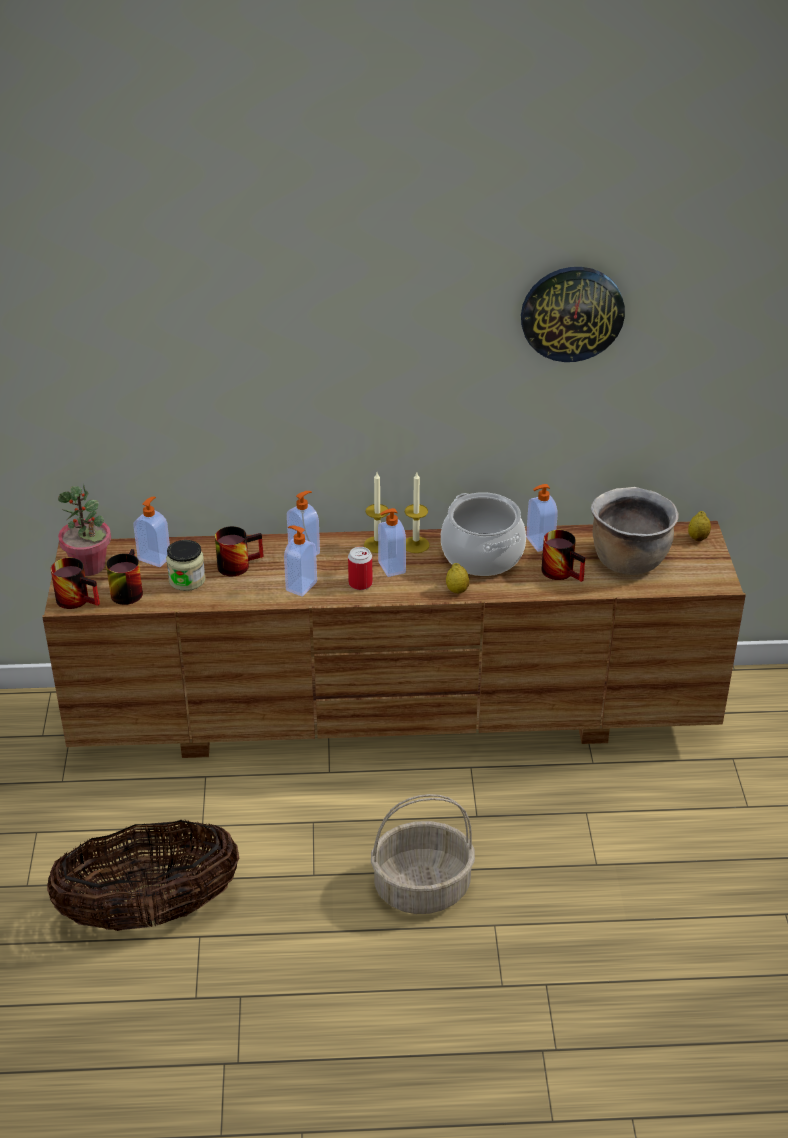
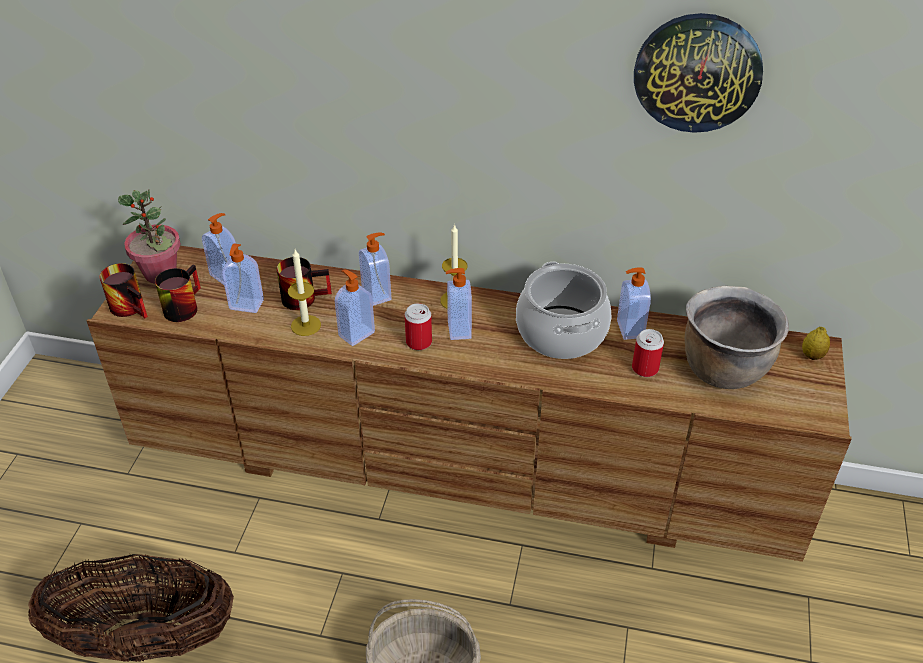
camera: 15 degrees right, 5 degrees up
(187, 580) = (246, 305): jar -> soap dispenser
(415, 545) = (495, 308): candle -> candle (306, 325)
(457, 590) = (519, 370): lemon -> none
(563, 571) = (645, 368): mug -> can

